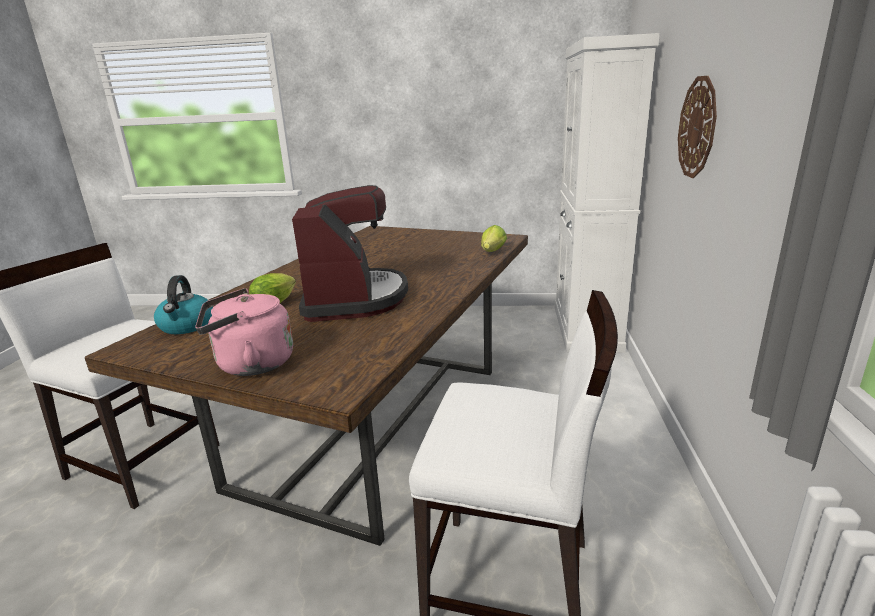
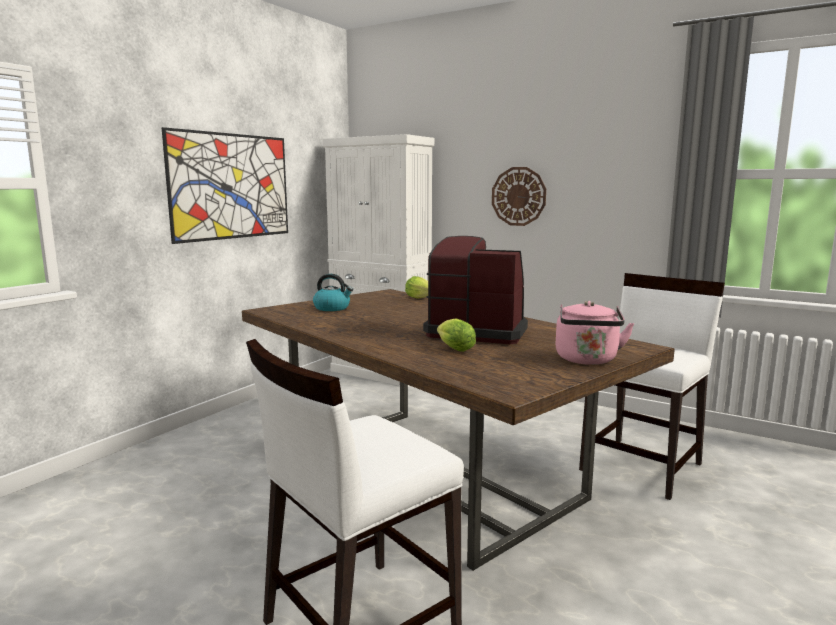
camera: 65 degrees left, 10 degrees down
(187, 326) = (476, 374): kettle -> kettle (332, 308)
(440, 111) = (231, 186): none -> picture

